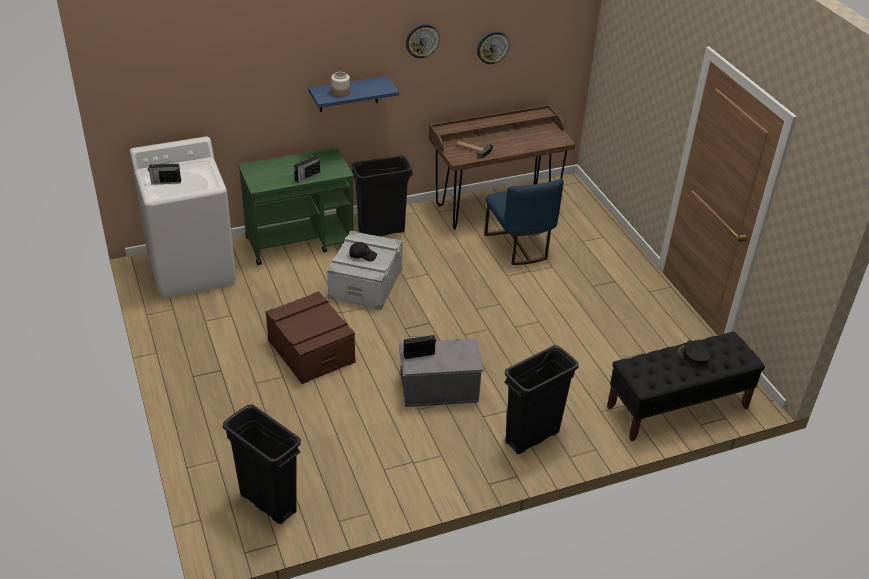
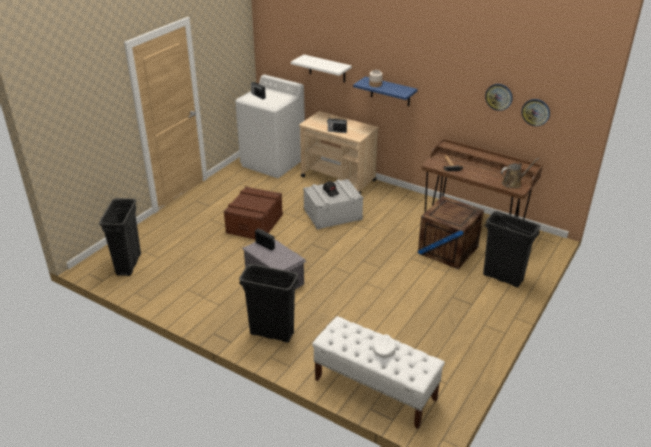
camera: 55 degrees right, 5 degrees down
(244, 99) = (327, 69): none -> white shelf
(300, 242) = (338, 179): green cart -> beige cart
(381, 231) = (386, 198): black trash can -> black trash can (503, 277)
(422, 40) = (444, 71): wall clock -> wall clock (535, 112)
(519, 246) = (448, 250): blue chair -> crate
(549, 137) = (513, 183): none -> brown watering can
(677, 407) = (374, 389): black bench -> white bench
(693, 356) = (384, 348): black cap -> white cap

